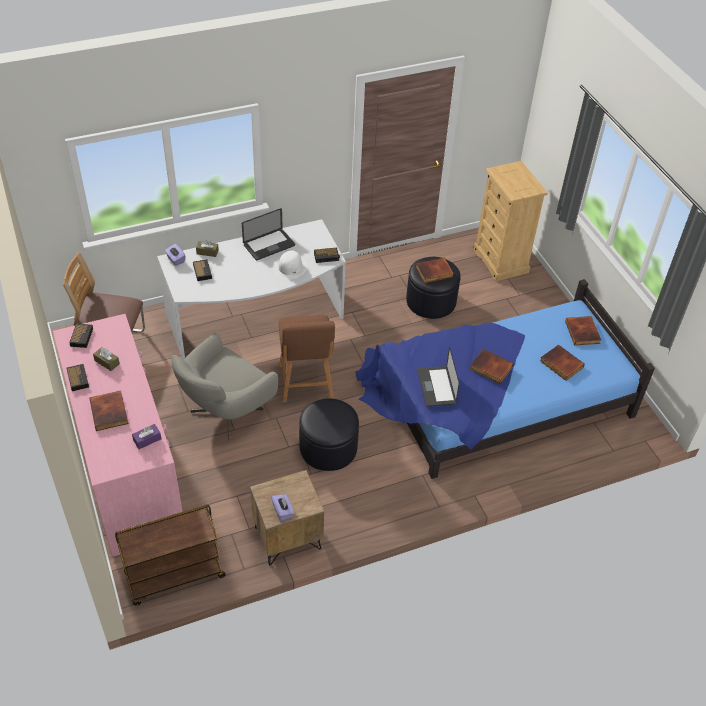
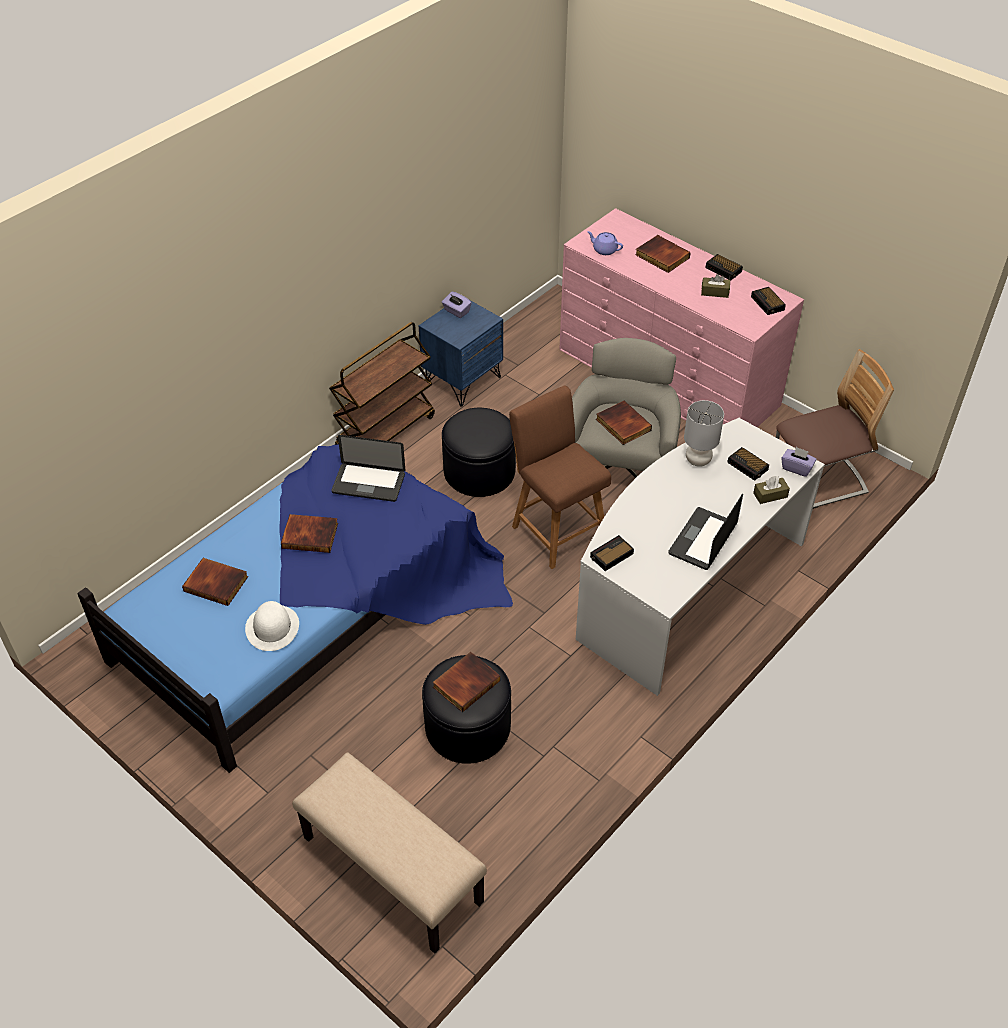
camera: 155 degrees right, 0 degrees up
(147, 440) = (604, 250): purple tissue box -> purple teapot
(174, 576) = (541, 320): brown cart -> brown cart (385, 431)
(227, 286) = (698, 460): none -> grey table lamp
(287, 538) = (462, 380): brown nightstand -> blue nightstand
(290, 267) = (646, 518): white hat -> white hat (272, 627)
(436, 387) = (368, 483): laptop -> laptop turned 135 degrees clockwise
(501, 261) = (391, 870): beige dresser -> beige bench
(583, 332) = (195, 647): book -> book (622, 425)

